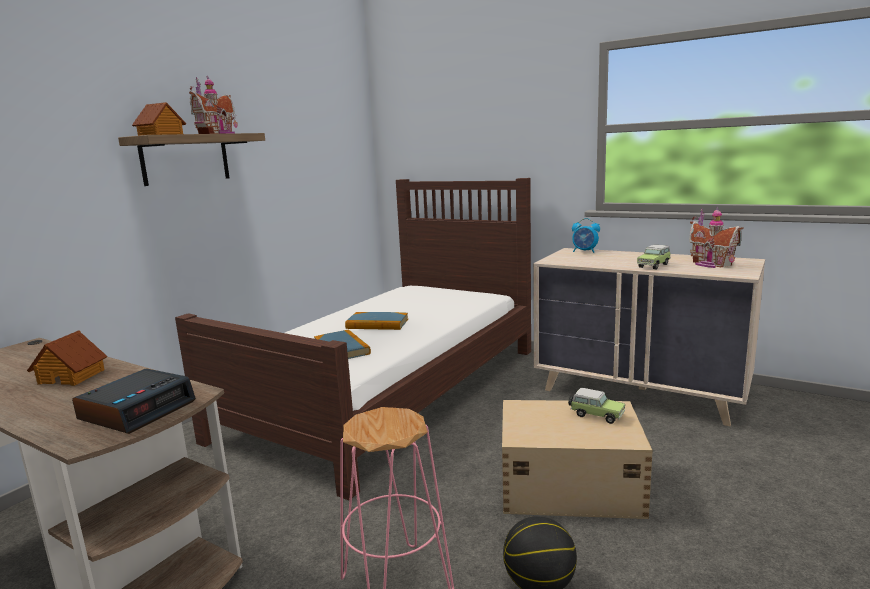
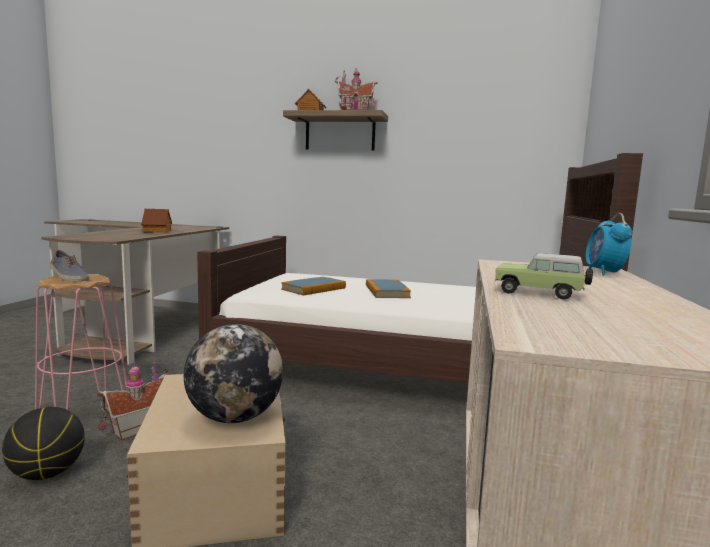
camera: 70 degrees right, 5 degrees down
(138, 410) = (95, 237): alarm clock -> none
(378, 427) = (68, 278): none -> shoe
(595, 415) = (234, 417): toy car -> globe
(710, 264) = (625, 324): toy house -> toy house (135, 428)

